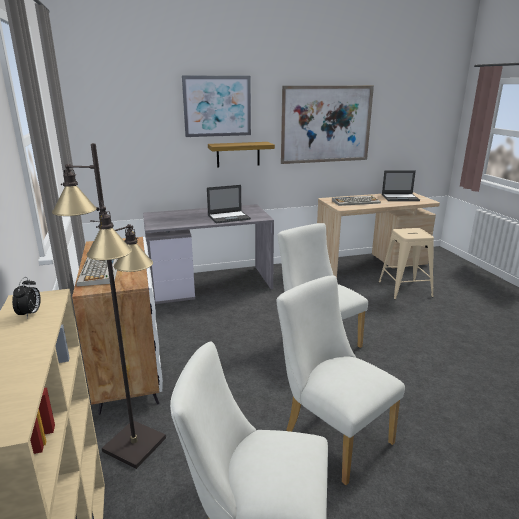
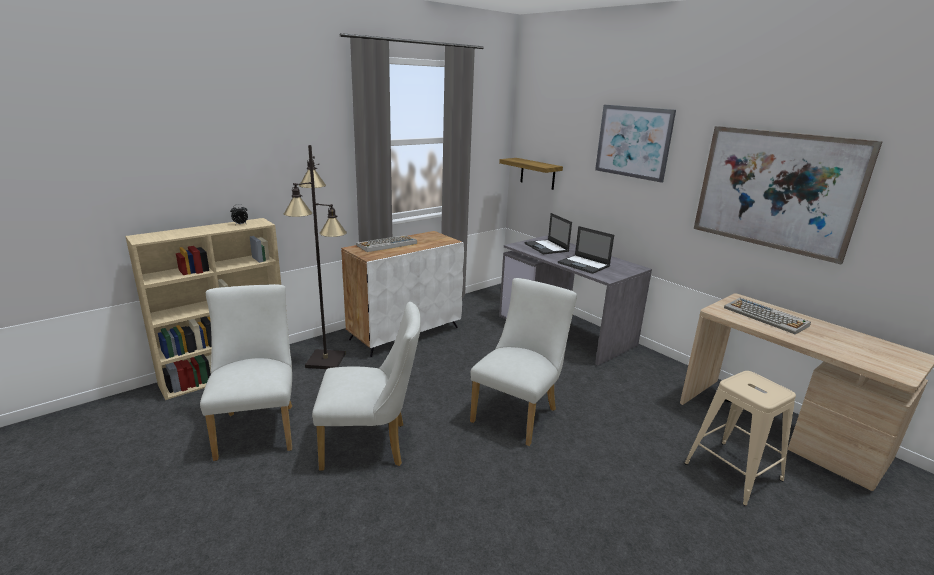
camera: 65 degrees right, 0 degrees up
(238, 154) = (645, 202): shelf -> shelf (537, 173)
(331, 434) = (371, 445): white chair -> white chair turned 60 degrees clockwise
(400, 198) = (865, 348): laptop -> laptop (546, 247)

